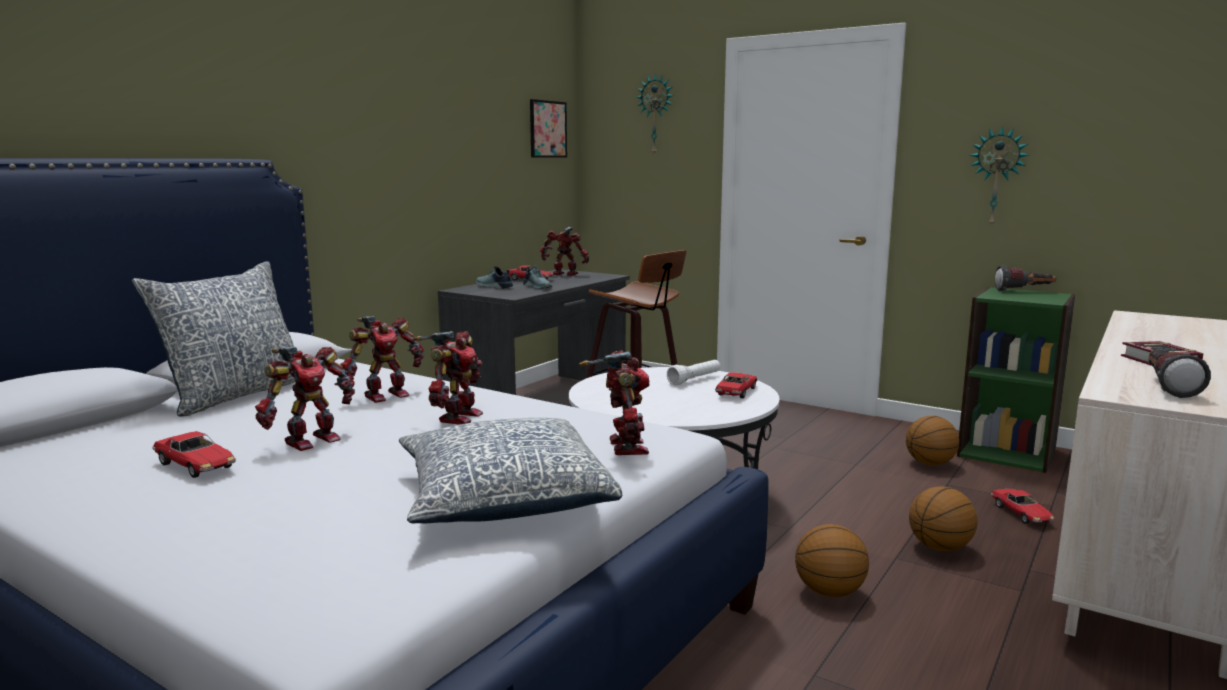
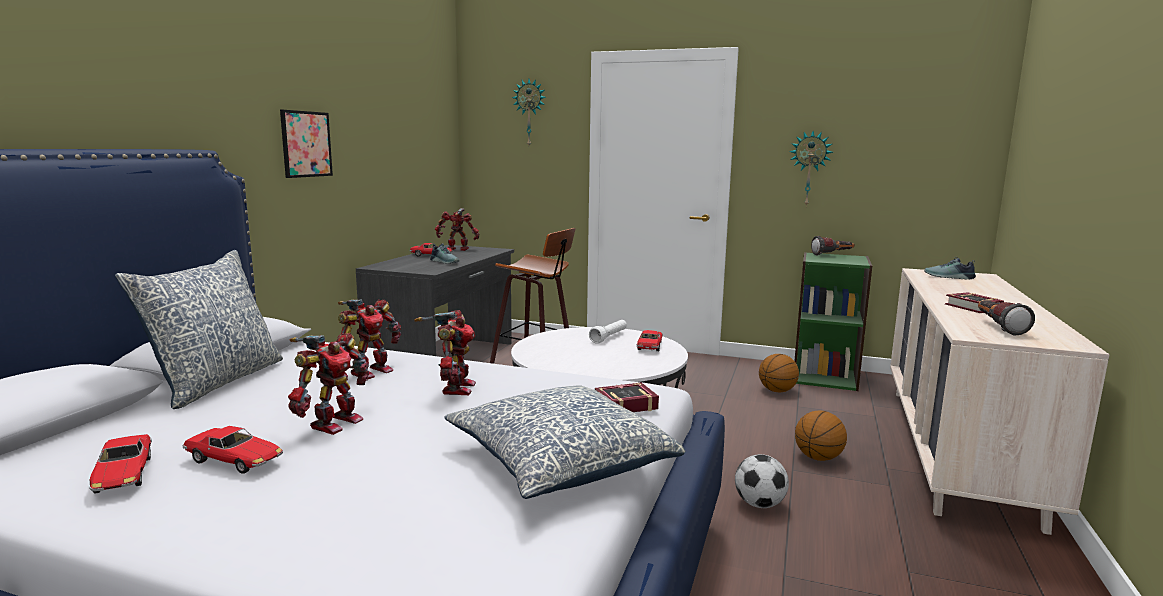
camera: 15 degrees left, 0 degrees up
(493, 286) = (404, 263): shoe -> shoe (949, 277)
(548, 129) = (436, 123): picture -> picture (306, 144)
(624, 447) = (623, 404): toy robot -> book
(829, 592) = (759, 504): basketball -> football
(1021, 514) = (859, 425): toy car -> toy car (123, 475)

